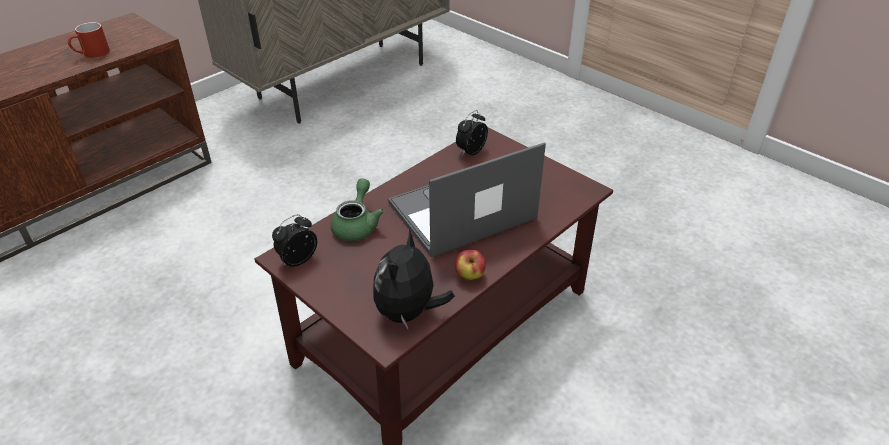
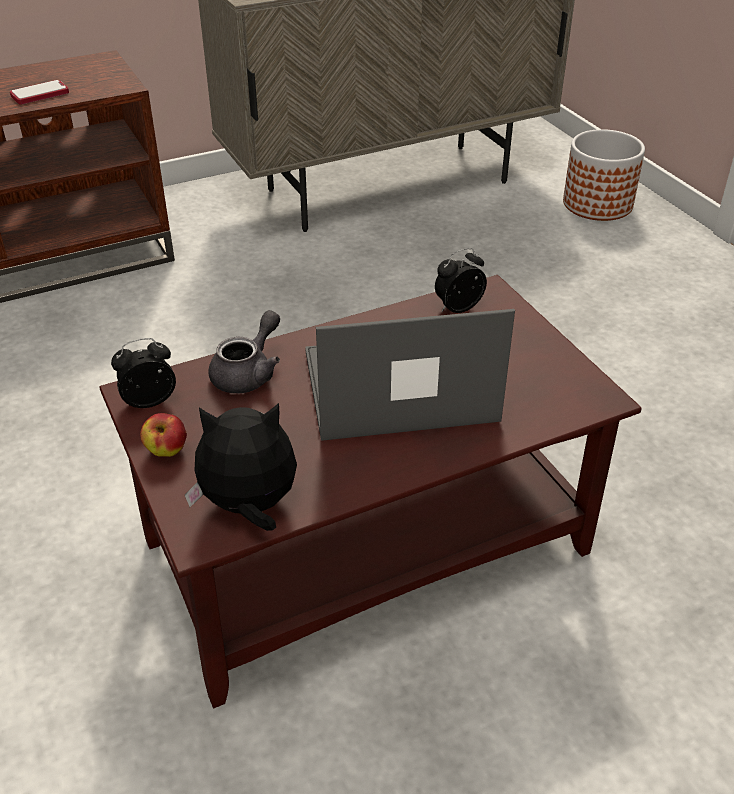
camera: 20 degrees right, 0 degrees up
(92, 54) = (40, 94): red mug -> phone
(357, 225) = (249, 373): green teapot -> grey teapot
(409, 312) = (249, 507): plush toy -> plush toy turned 45 degrees clockwise
(469, 276) = (359, 479): apple -> apple (166, 451)
(488, 69) = (598, 204): none -> planter

